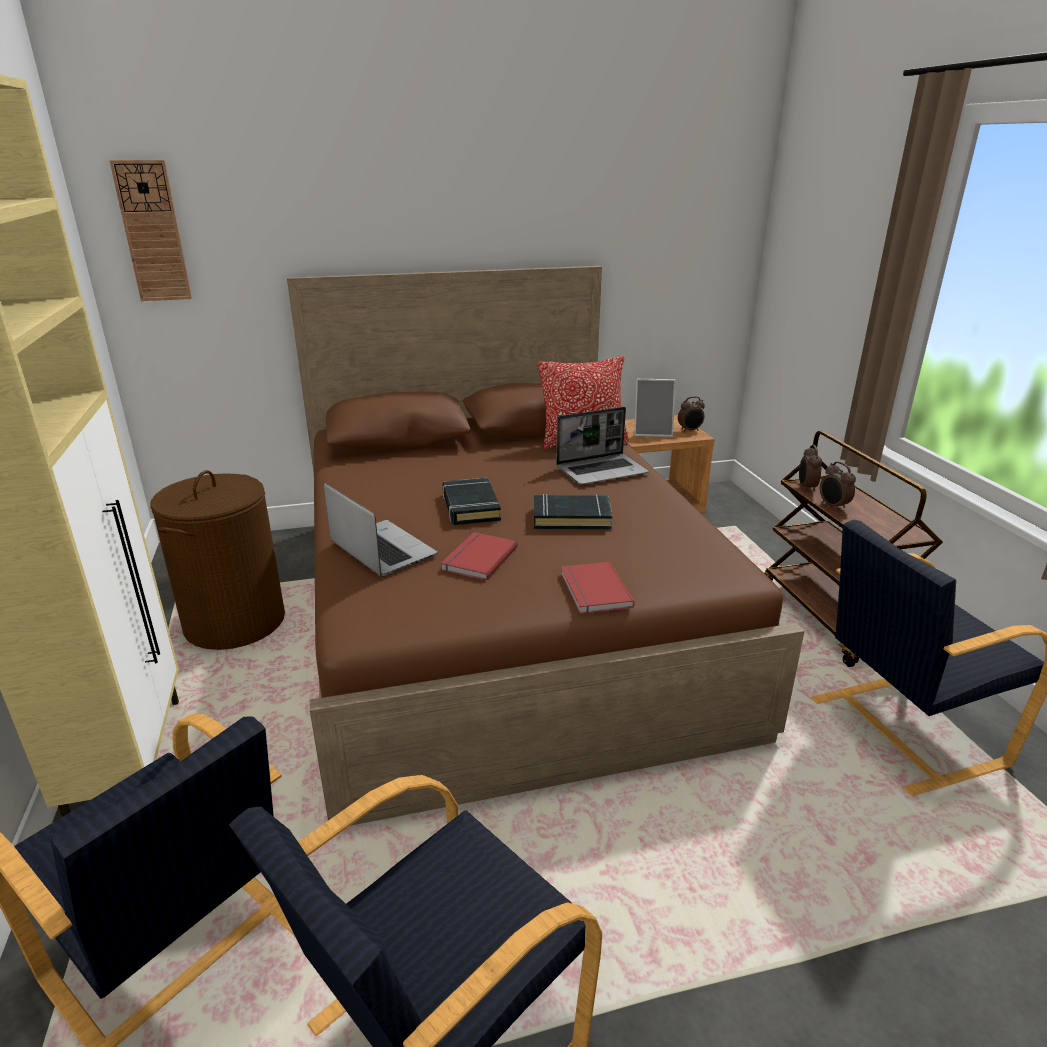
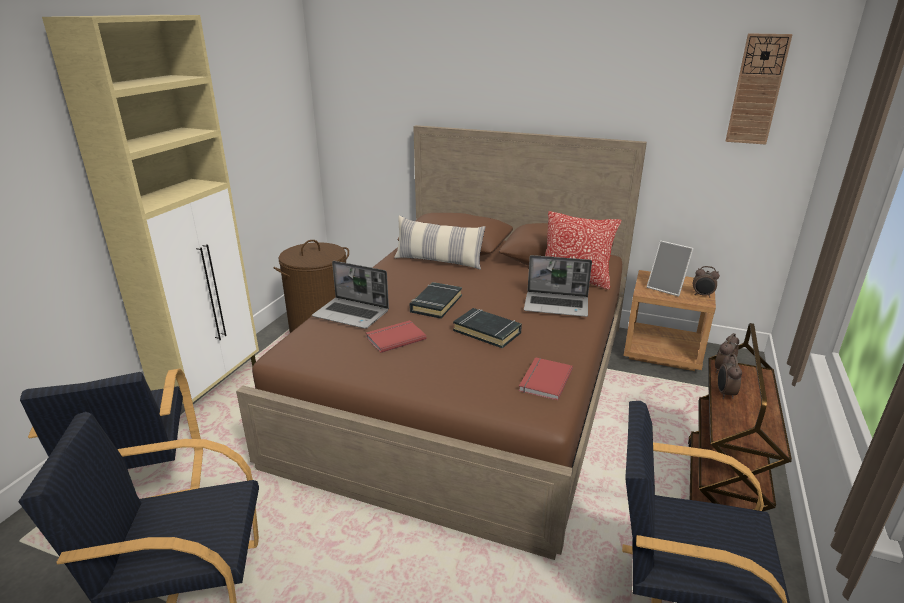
camera: 35 degrees right, 0 degrees up
(153, 232) = (346, 89): wall clock -> wall clock (757, 90)
(381, 550) = (352, 314): laptop -> laptop turned 120 degrees clockwise
(402, 460) = (438, 261): none -> pillow
(593, 590) = (431, 383): red book -> red book (544, 380)

